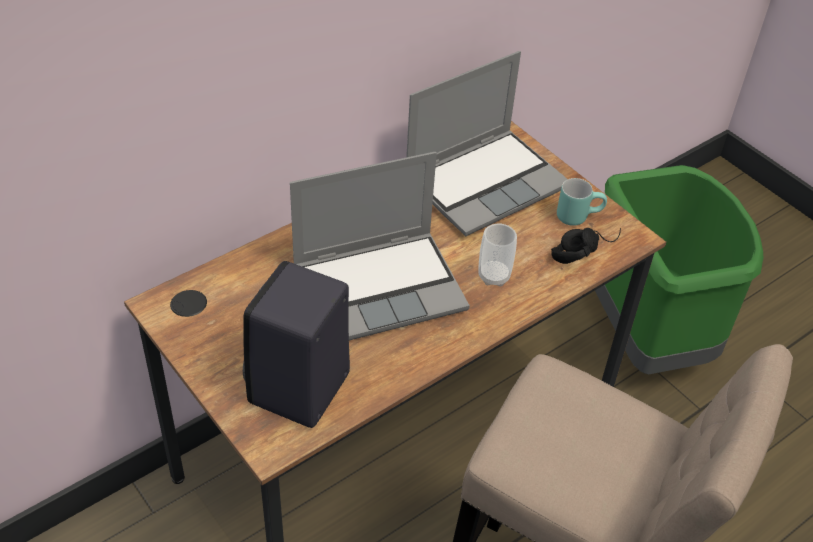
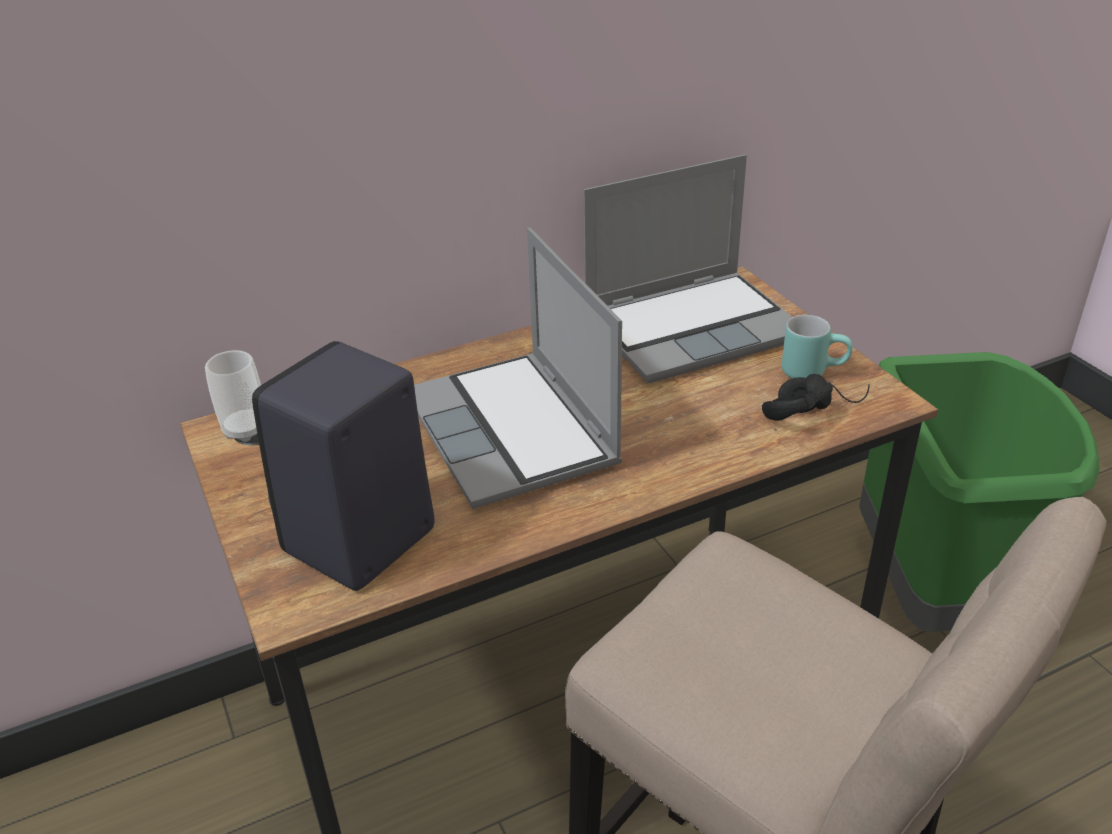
camera: 15 degrees right, 10 degrees down
(380, 287) = (514, 432): laptop -> laptop turned 75 degrees clockwise
(494, 276) = (675, 431): cup -> cup (245, 430)

